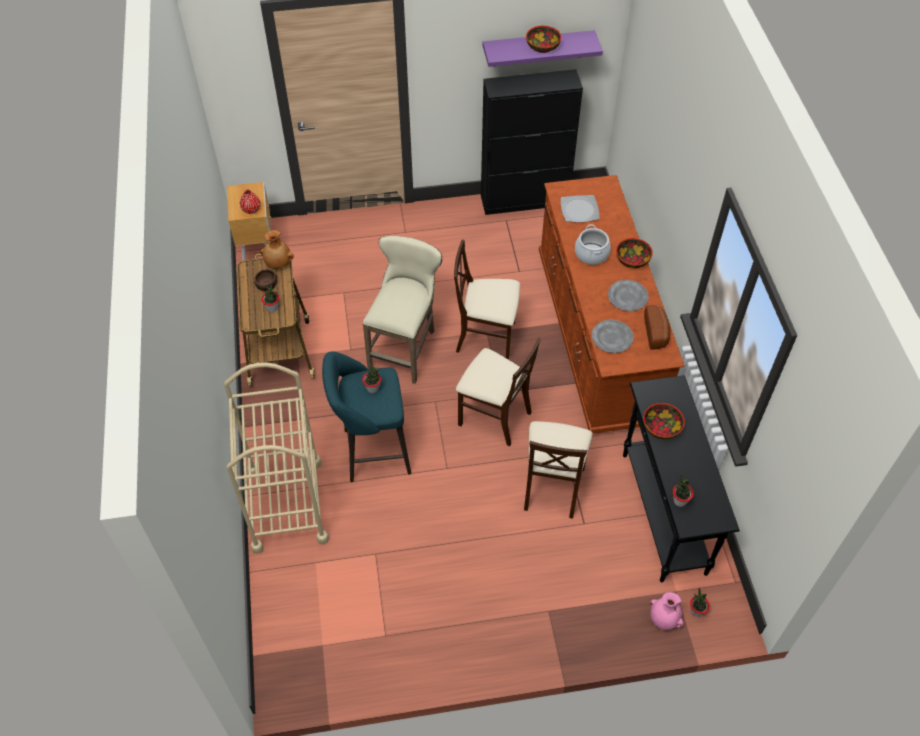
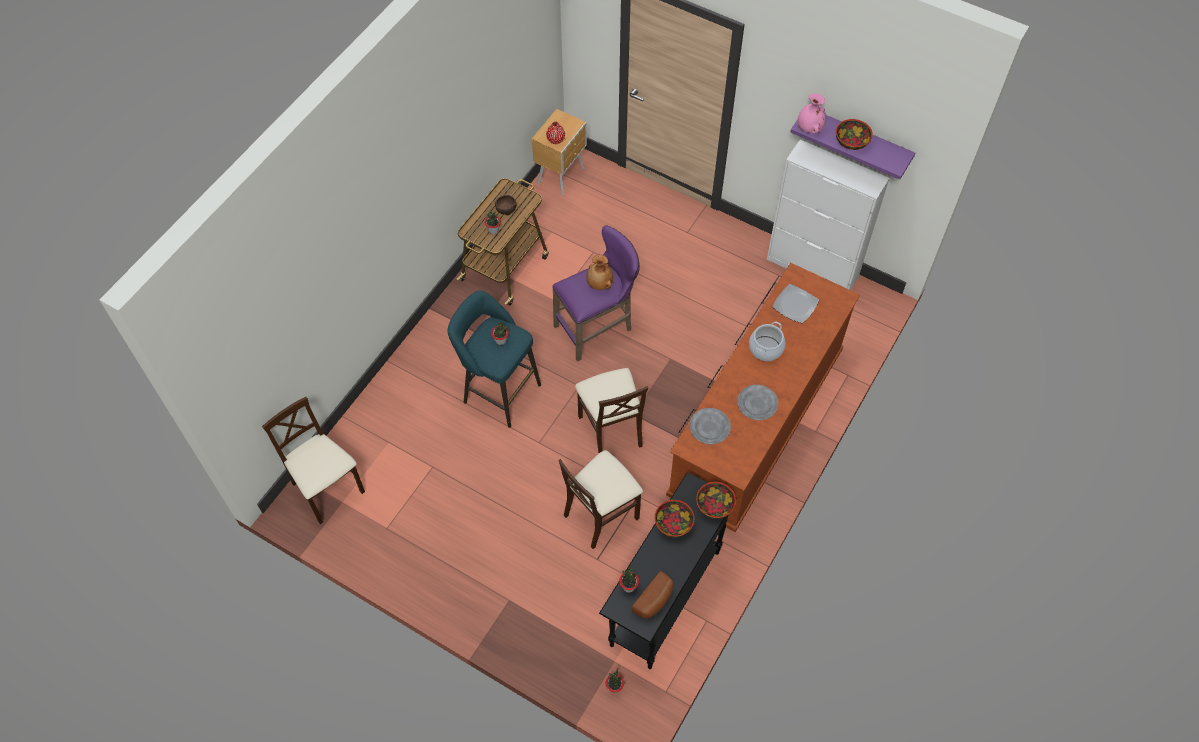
camera: 40 degrees right, 5 degrees up
(278, 263) = (529, 197): brown vase -> brown vase (599, 284)
(287, 505) = (407, 387): beige cart -> none
(406, 347) = (598, 328): beige stool -> purple stool
(486, 338) = (666, 363): beige chair -> beige chair (327, 489)
(525, 200) = (812, 268): black cabinet -> white cabinet
(632, 260) = (794, 376): bowl -> bowl (714, 505)
(657, 333) = (750, 448): bread -> bread (655, 601)
(663, 619) = (584, 673): pink vase -> pink vase (809, 128)

